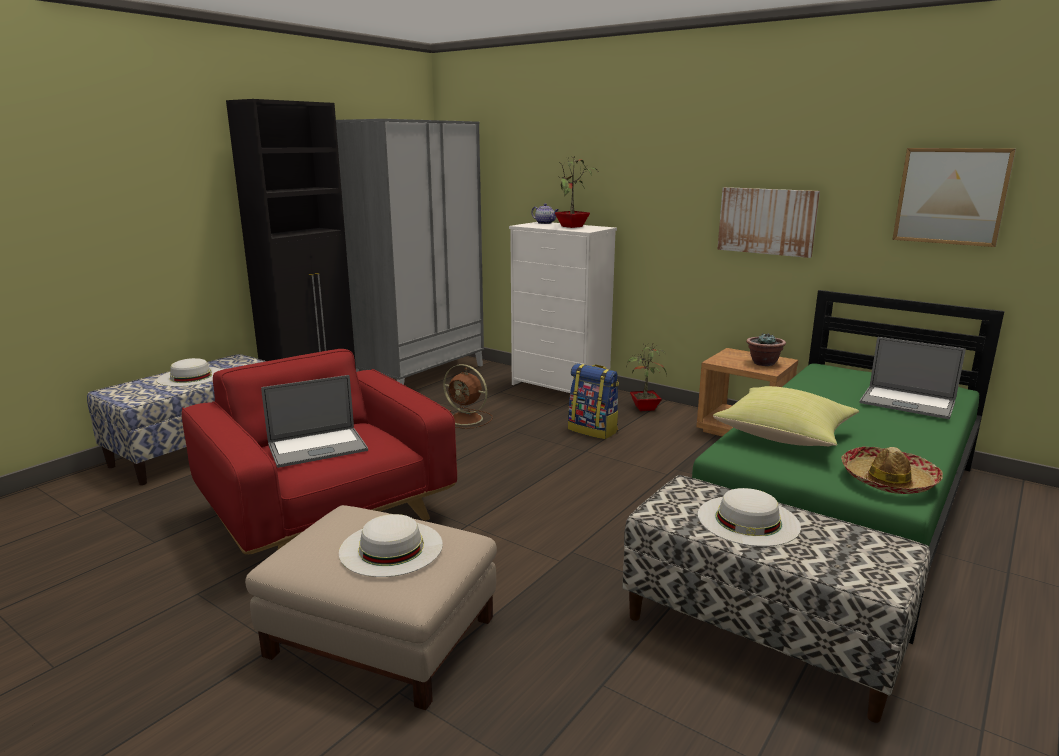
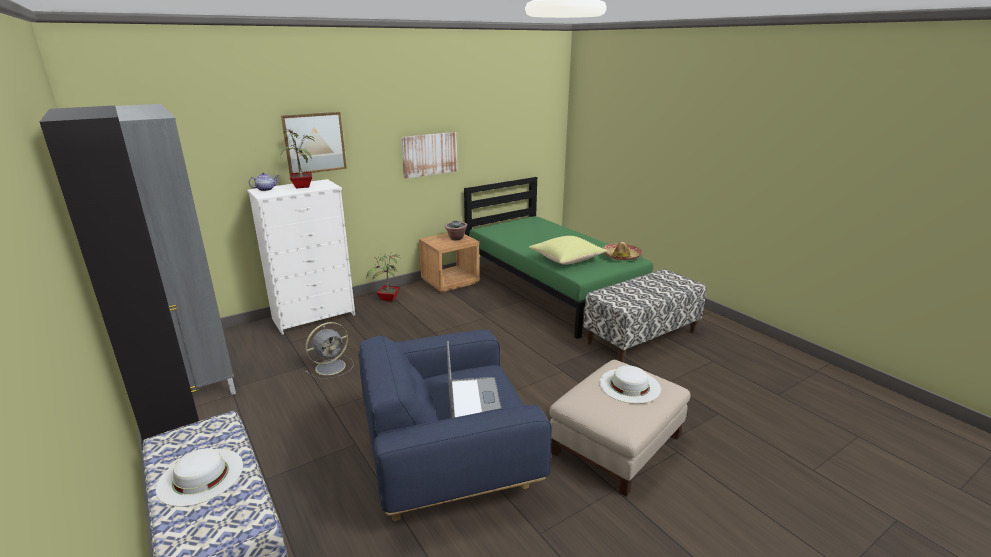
camera: 70 degrees left, 5 degrees up
(326, 513) = (448, 457): red armchair -> blue armchair
(467, 419) = (332, 366): brown fan -> grey fan
(593, 430) = (406, 323): backpack -> none
(748, 520) = (638, 291): white hat -> none
(907, 403) = (546, 229): laptop -> none
(951, 196) = (510, 126): picture -> picture (314, 143)

